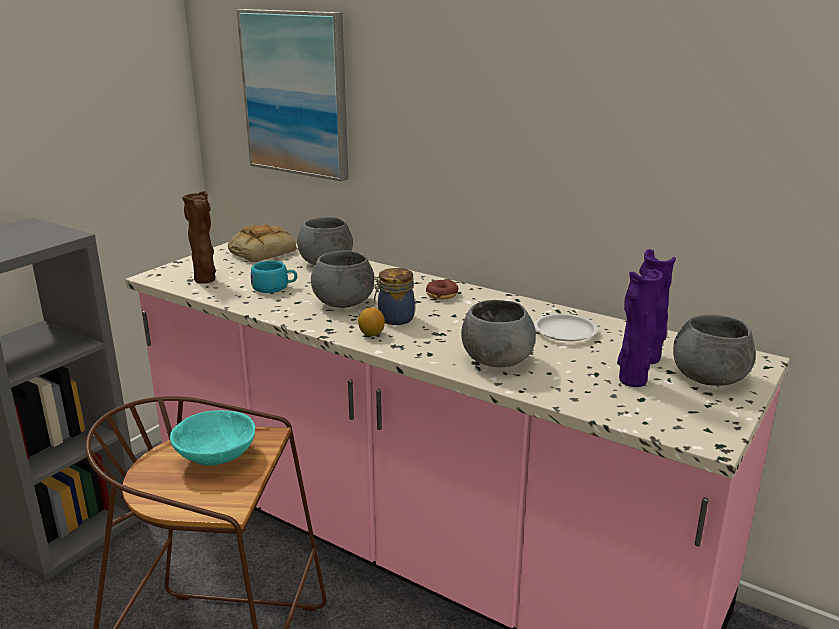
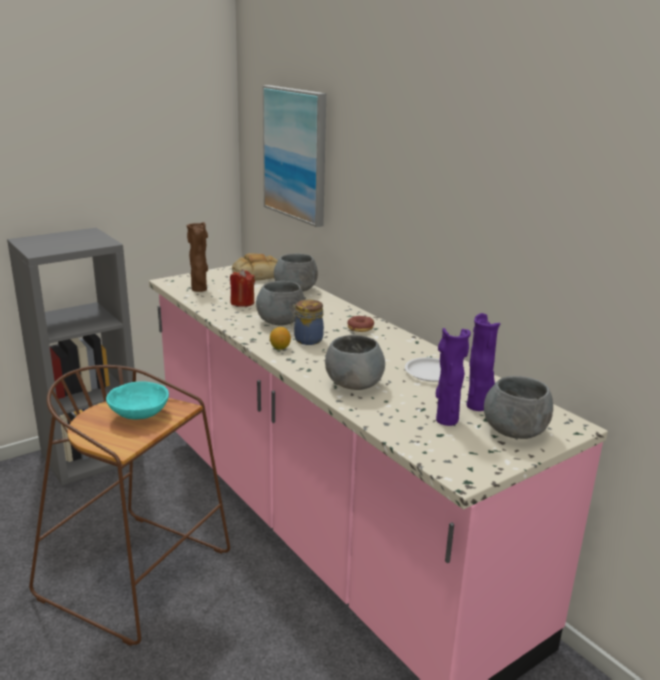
camera: 20 degrees right, 0 degrees up
(274, 287) = (242, 302): turquoise cup -> red candle

